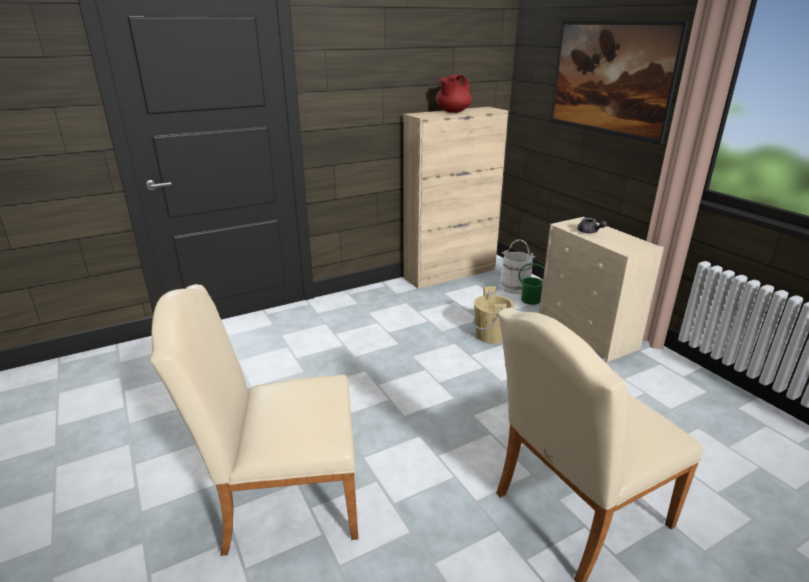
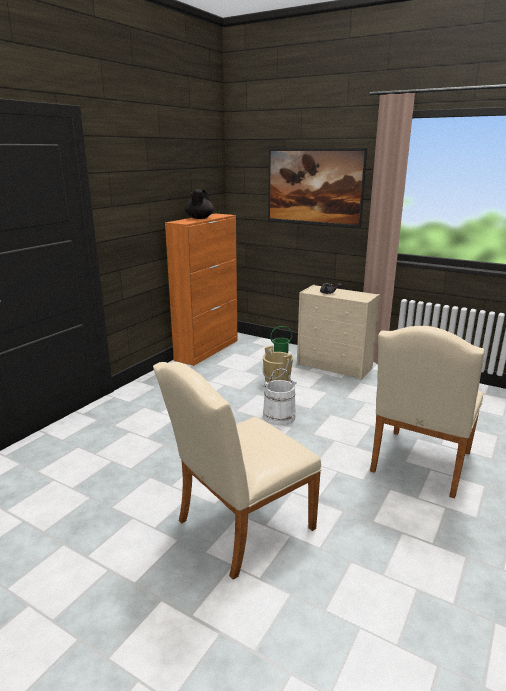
camera: 30 degrees left, 5 degrees down
(450, 273) = (207, 350): beige cabinet -> orange cabinet
(452, 111) = (199, 218): red teapot -> black teapot
(515, 287) = (262, 349): white bucket -> white bucket (279, 416)

